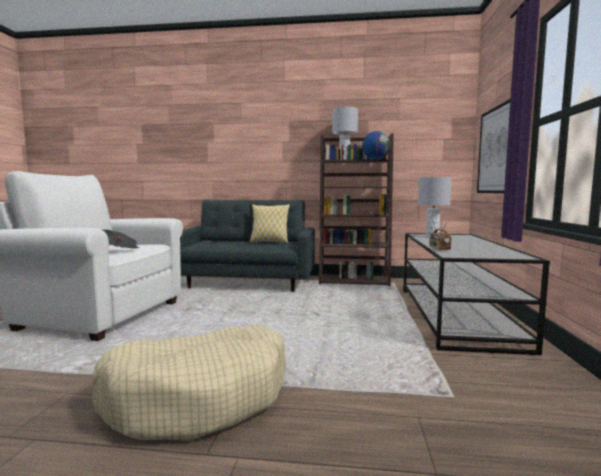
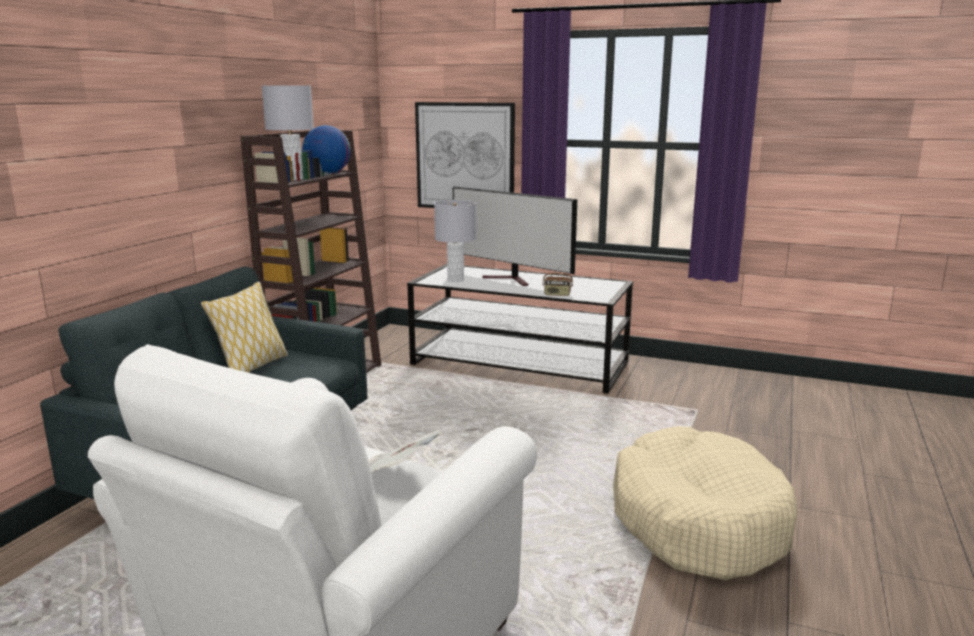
camera: 75 degrees left, 10 degrees up
(461, 242) = (511, 280): none -> television

